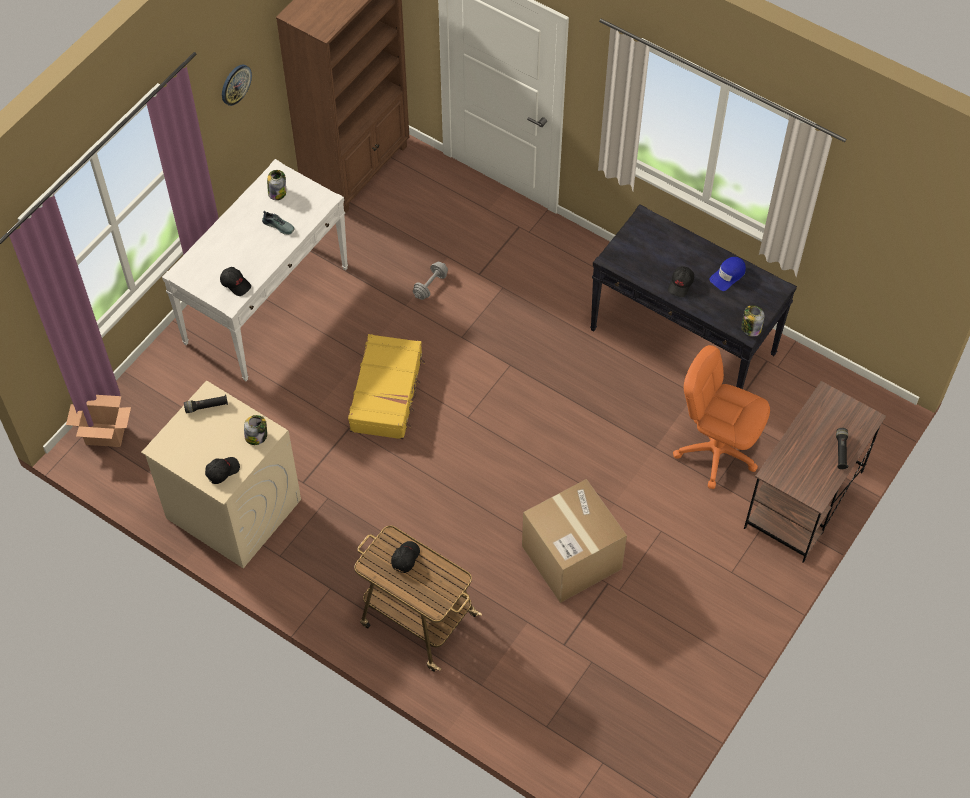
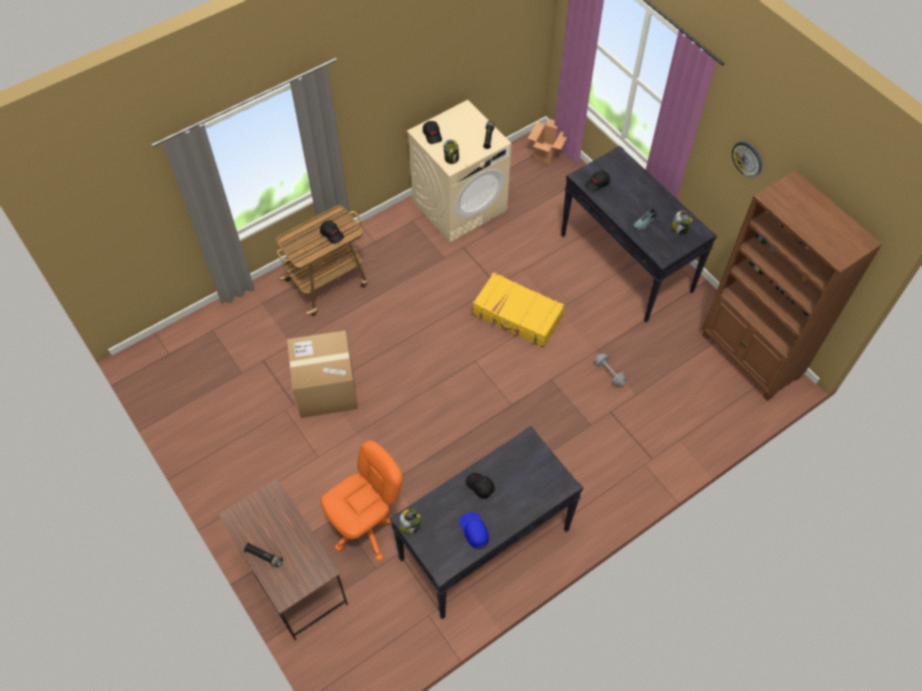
camera: 110 degrees right, 0 degrees up
(267, 304) = (626, 263): white console table -> black console table

